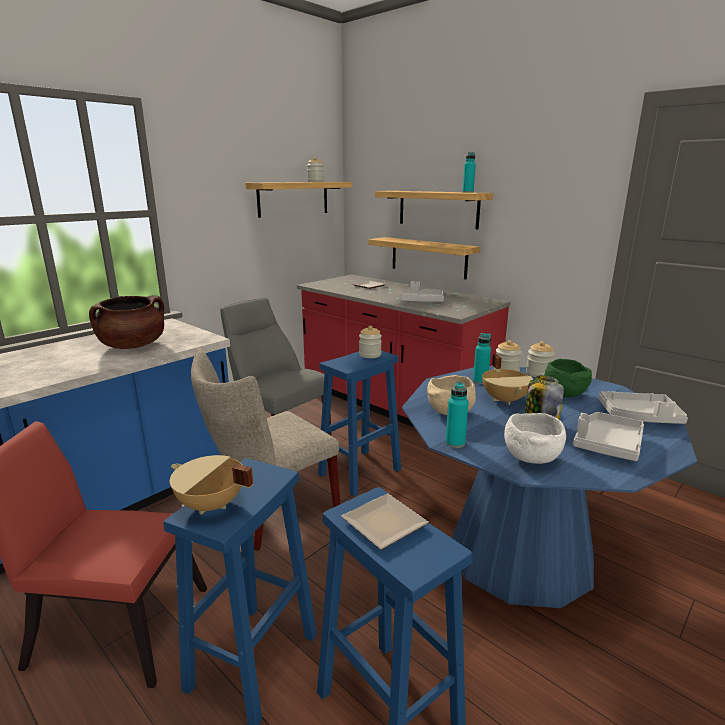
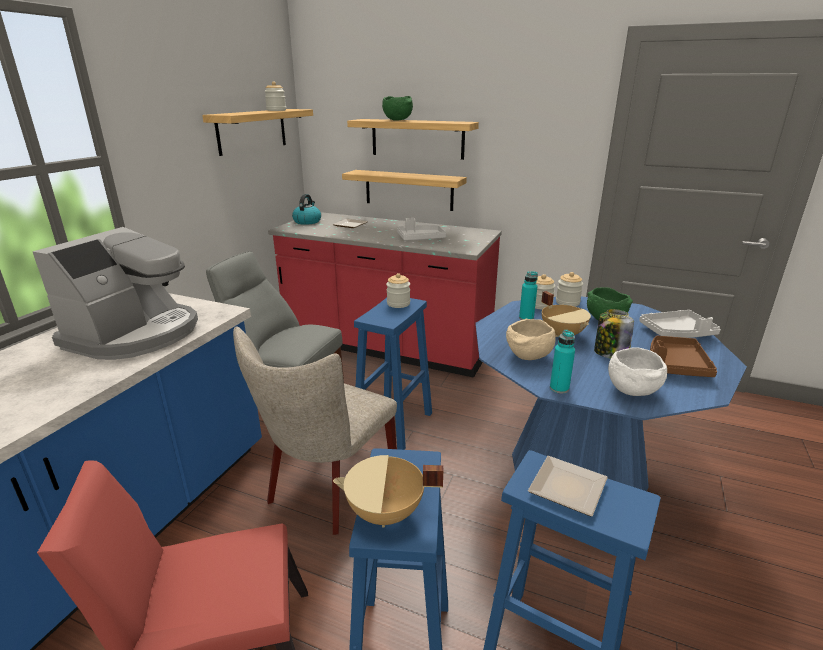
camera: 20 degrees left, 5 degrees up
(133, 346) = (135, 334): brown cooking pot -> coffee machine
(335, 281) = (307, 221): none -> kettle
(419, 191) = (398, 120): none -> green bowl
(467, 192) = (453, 121): turquoise bottle -> none
(607, 444) = (676, 364): grey tray -> brown tray

